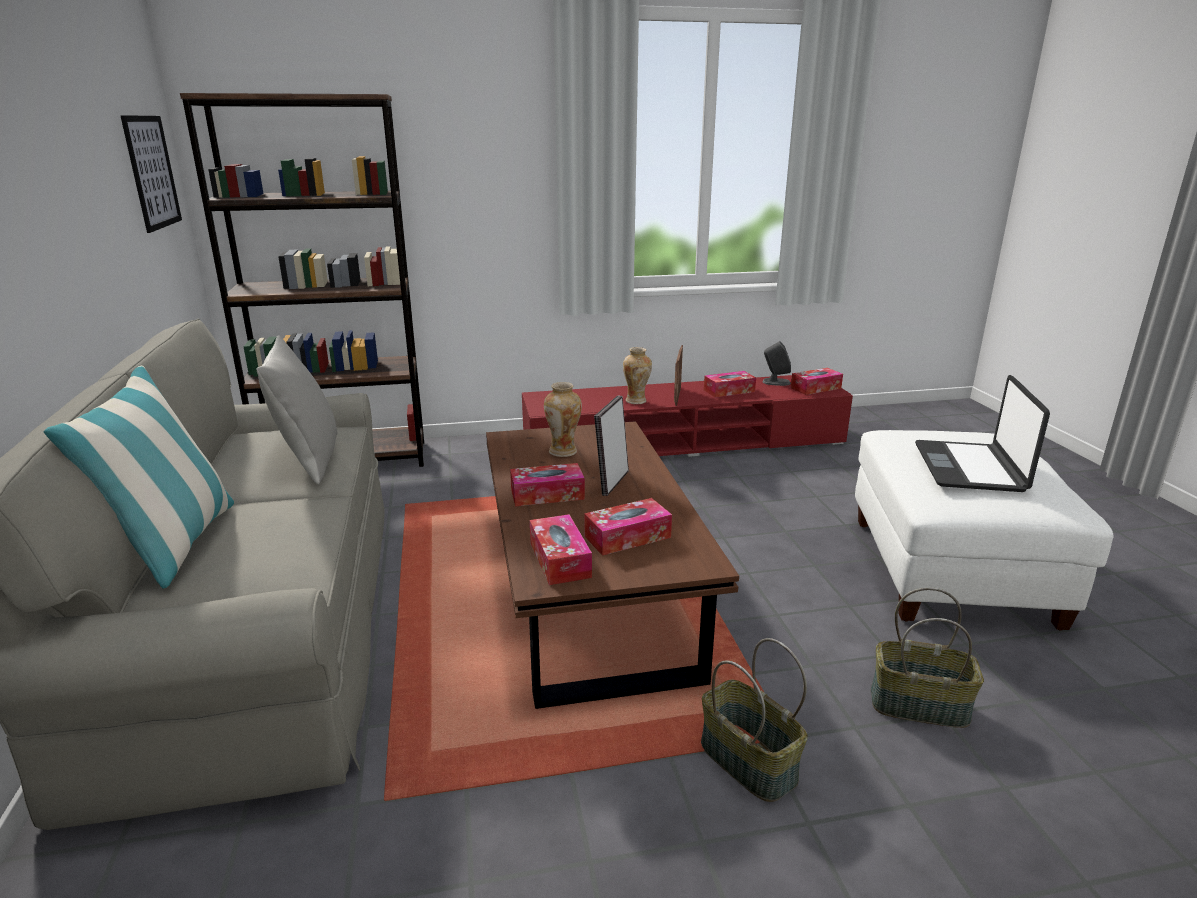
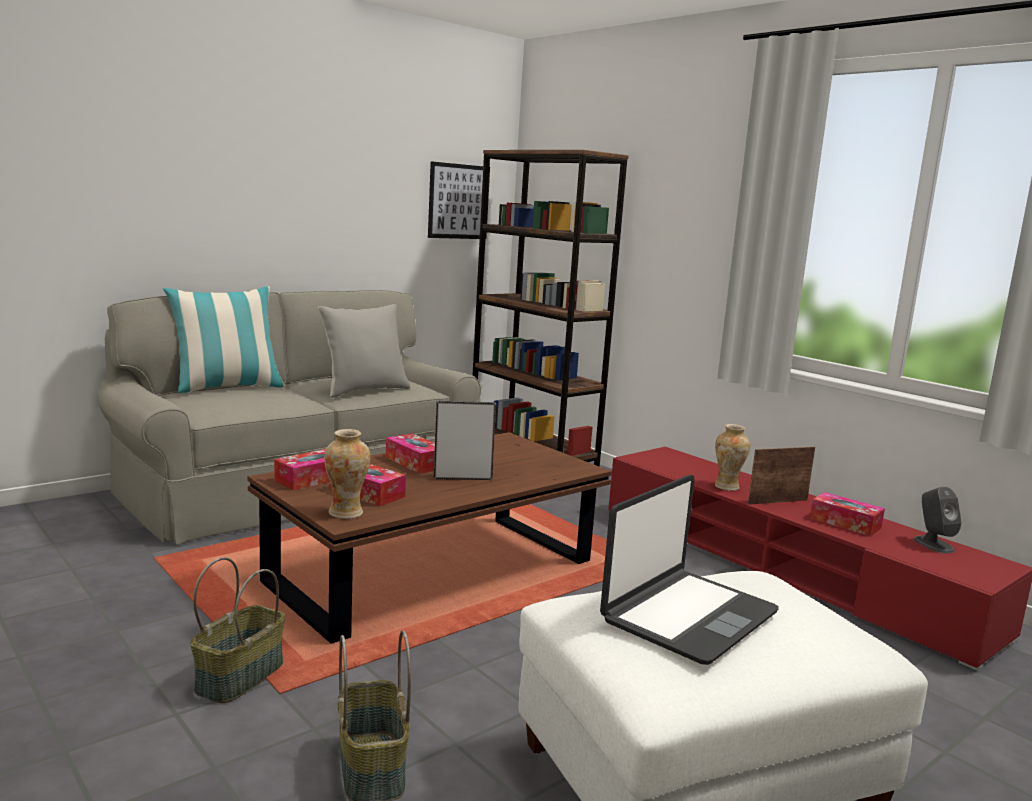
camera: 60 degrees right, 10 degrees down
(563, 452) = (503, 457): vase -> vase (346, 513)
(815, 388) = (965, 569): tissue box -> none
(970, 468) = (688, 616): laptop -> laptop turned 150 degrees clockwise

